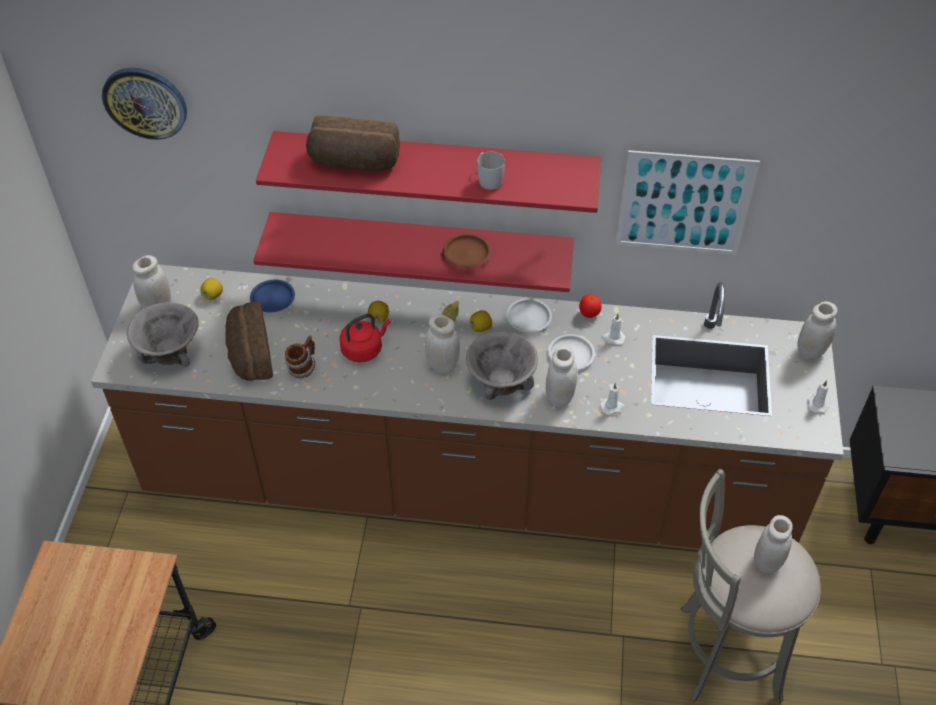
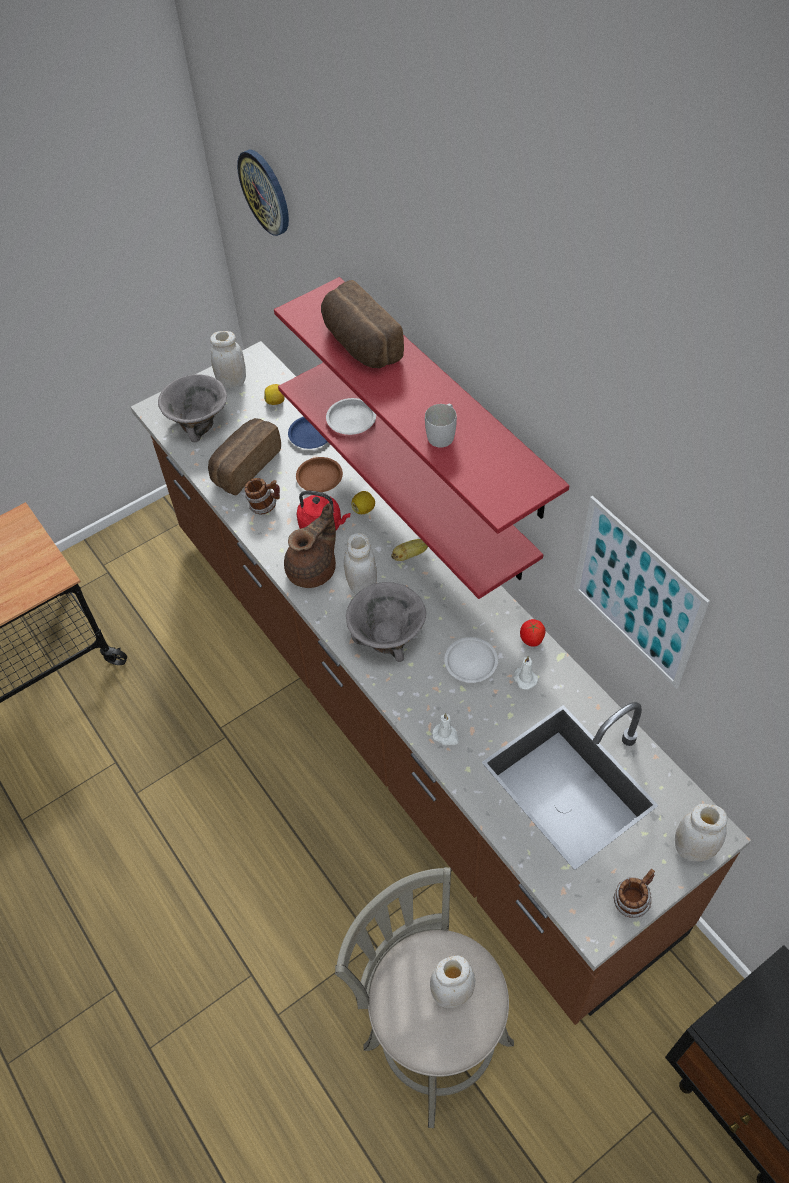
camera: 50 degrees right, 5 degrees up
(396, 381) = (313, 569): none -> brown teapot
(466, 253) = (435, 499): brown plate -> brown plate (319, 477)
(481, 328) = (429, 579): lemon -> none
(528, 317) = (477, 602): white plate -> white plate (351, 419)
(559, 397) = (415, 689): white jar -> none
(816, 404) = (632, 899): white candle -> mug

